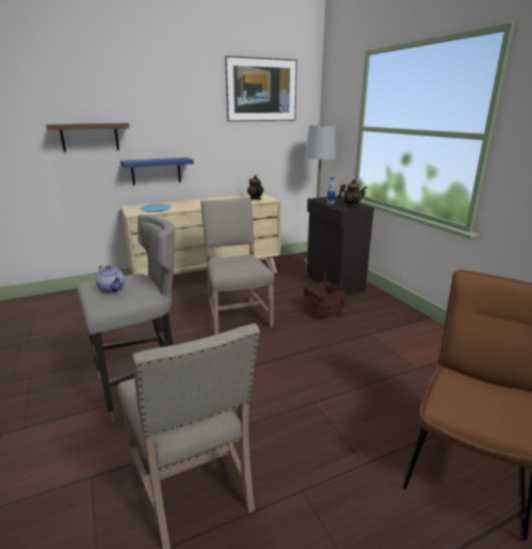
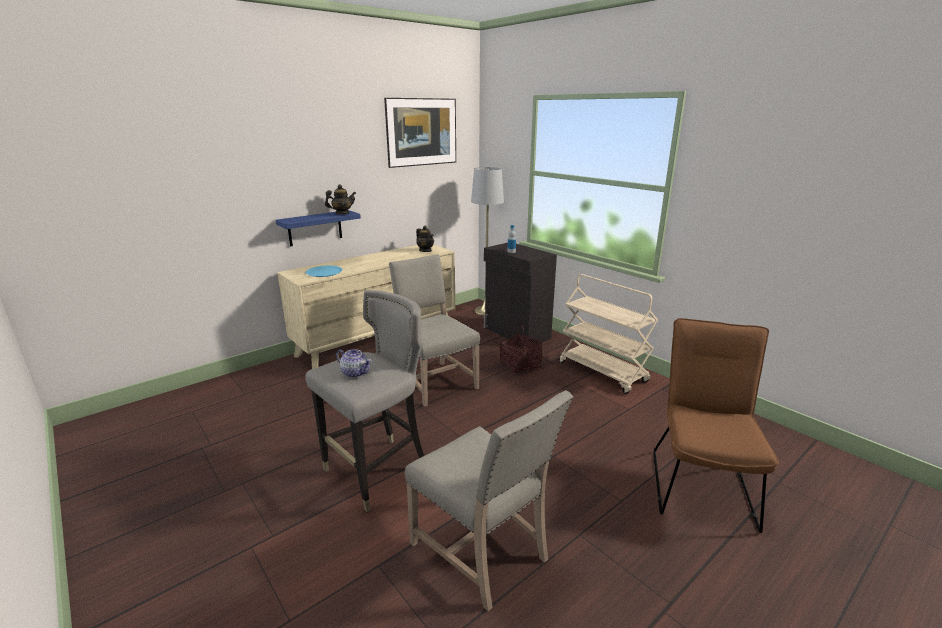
camera: 15 degrees left, 0 degrees up
(90, 137) = (240, 195): brown shelf -> none
(351, 206) = (534, 254): teapot -> teapot (342, 213)
(404, 328) = (603, 372): none -> beige cart

